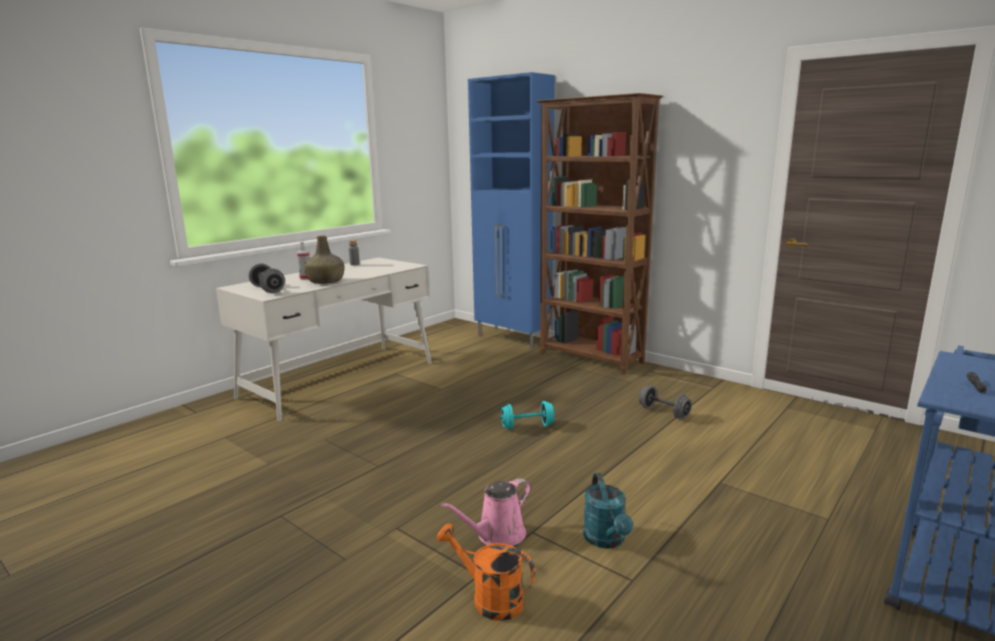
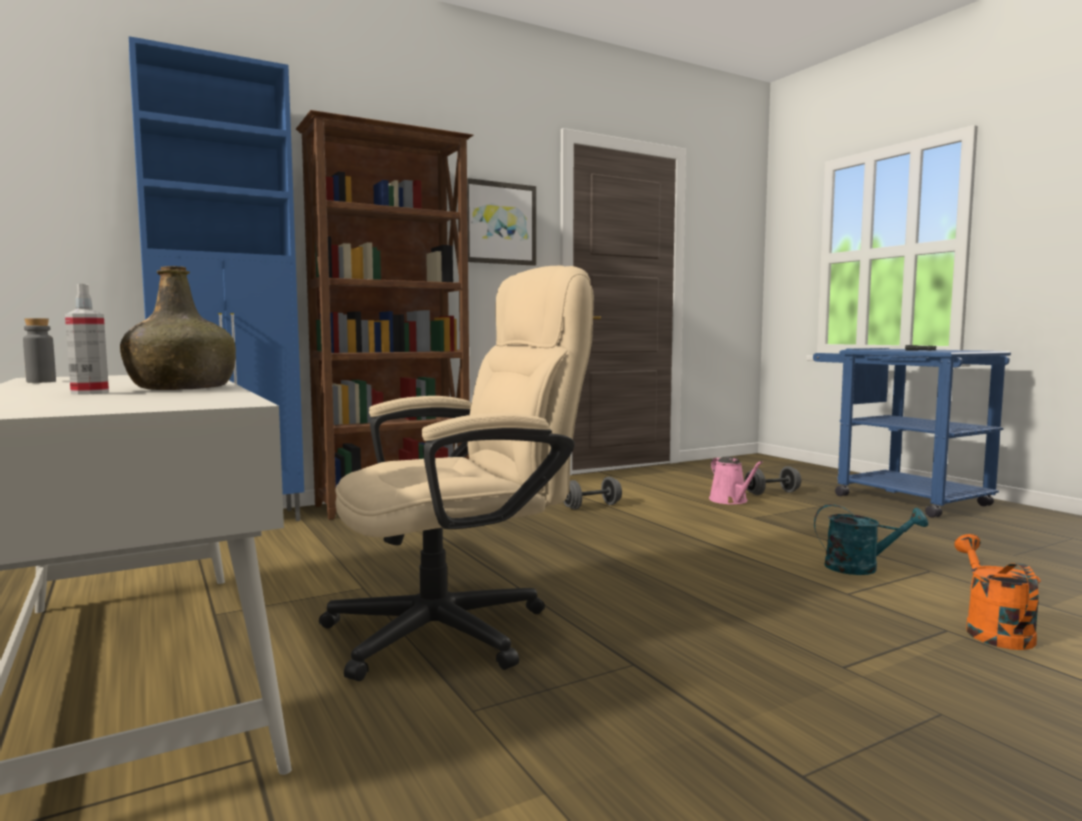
camera: 70 degrees left, 10 degrees down
(268, 289) = (138, 403): grey dumbbell -> grey dumbbell (772, 493)
(403, 419) = (459, 628): none -> beige office chair
(489, 598) = (992, 630): orange watering can -> orange watering can turned 135 degrees clockwise
(497, 535) = (857, 610): pink watering can -> pink watering can (730, 501)
(527, 426) = (572, 559): turquoise dumbbell -> none
(708, 152) = (499, 223): none -> picture

